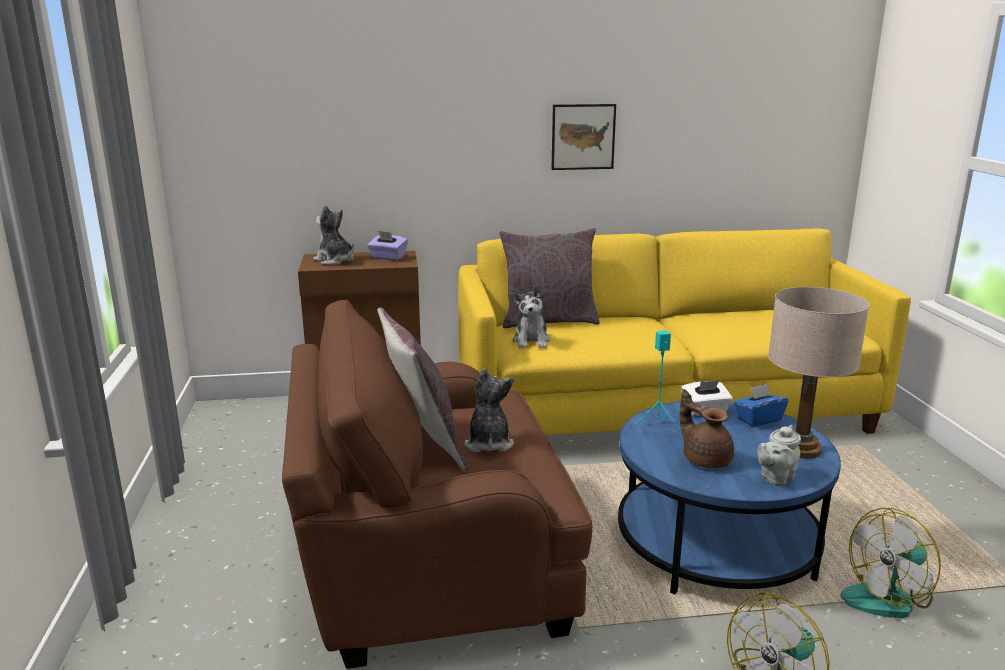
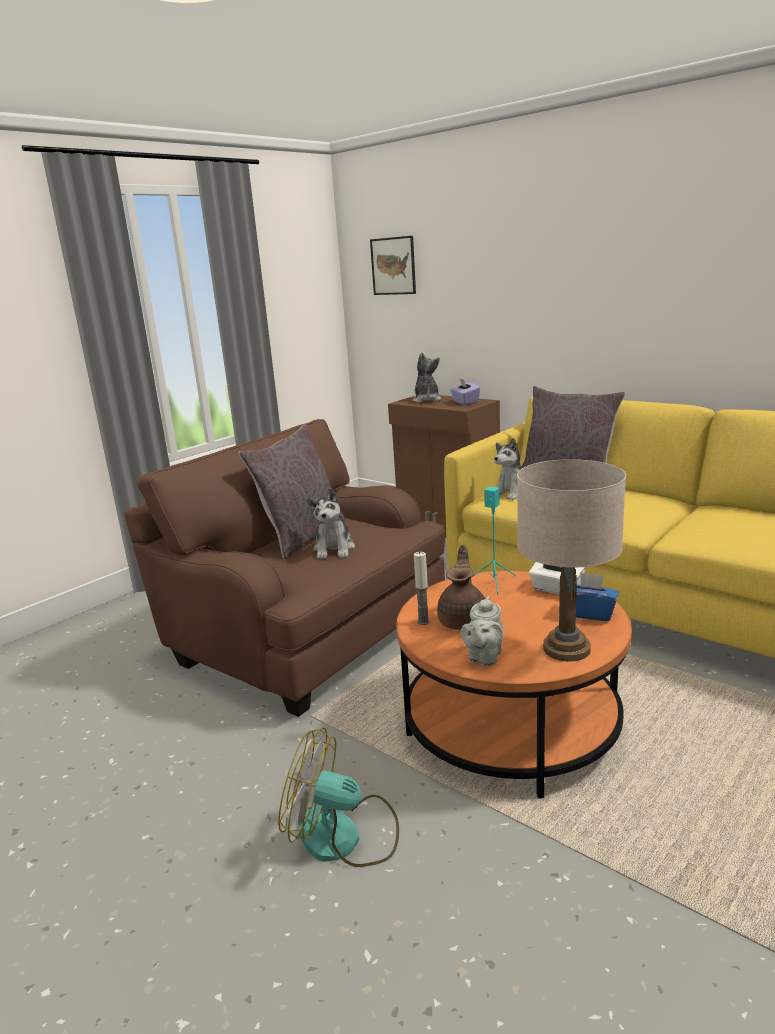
camera: 50 degrees right, 0 degrees up
(488, 443) = (334, 549): plush toy -> plush toy turned 135 degrees clockwise
(583, 137) = (659, 294): picture -> picture (393, 266)
(683, 473) = (423, 621): none -> candle
(716, 543) = (511, 724): blue coffee table -> orange coffee table
(775, 478) = (484, 657): grey teapot -> grey teapot turned 75 degrees counterclockwise
(888, 597) = (584, 854): fan -> none

